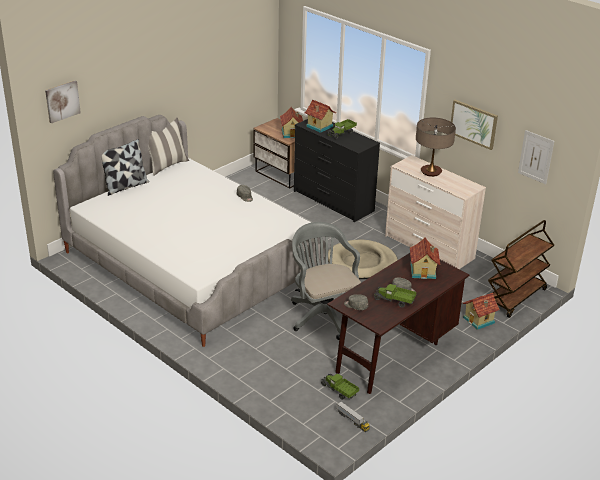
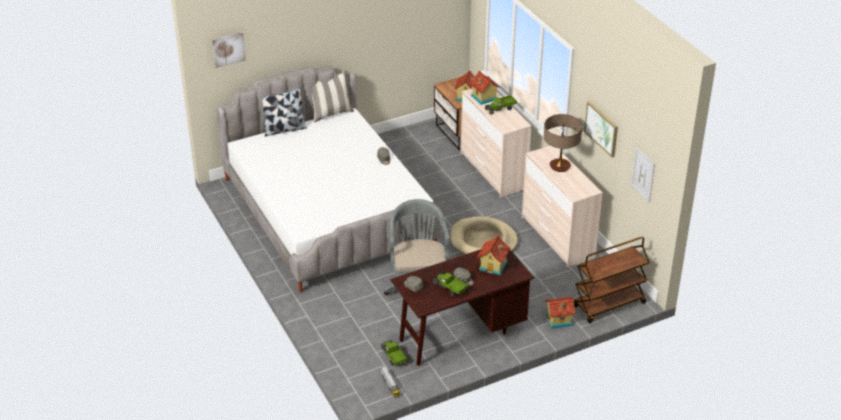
camera: 20 degrees right, 5 degrees up
(333, 201) = (492, 171): black dresser -> beige dresser

